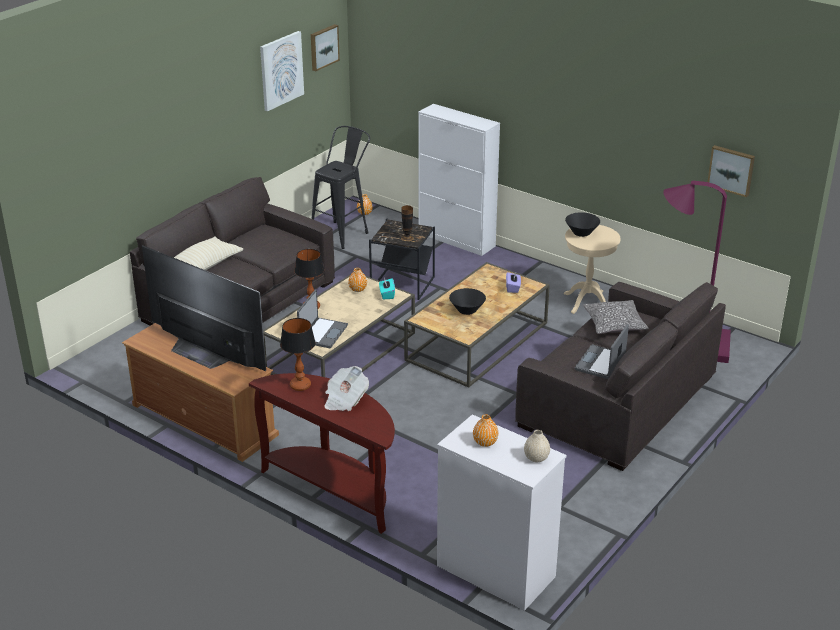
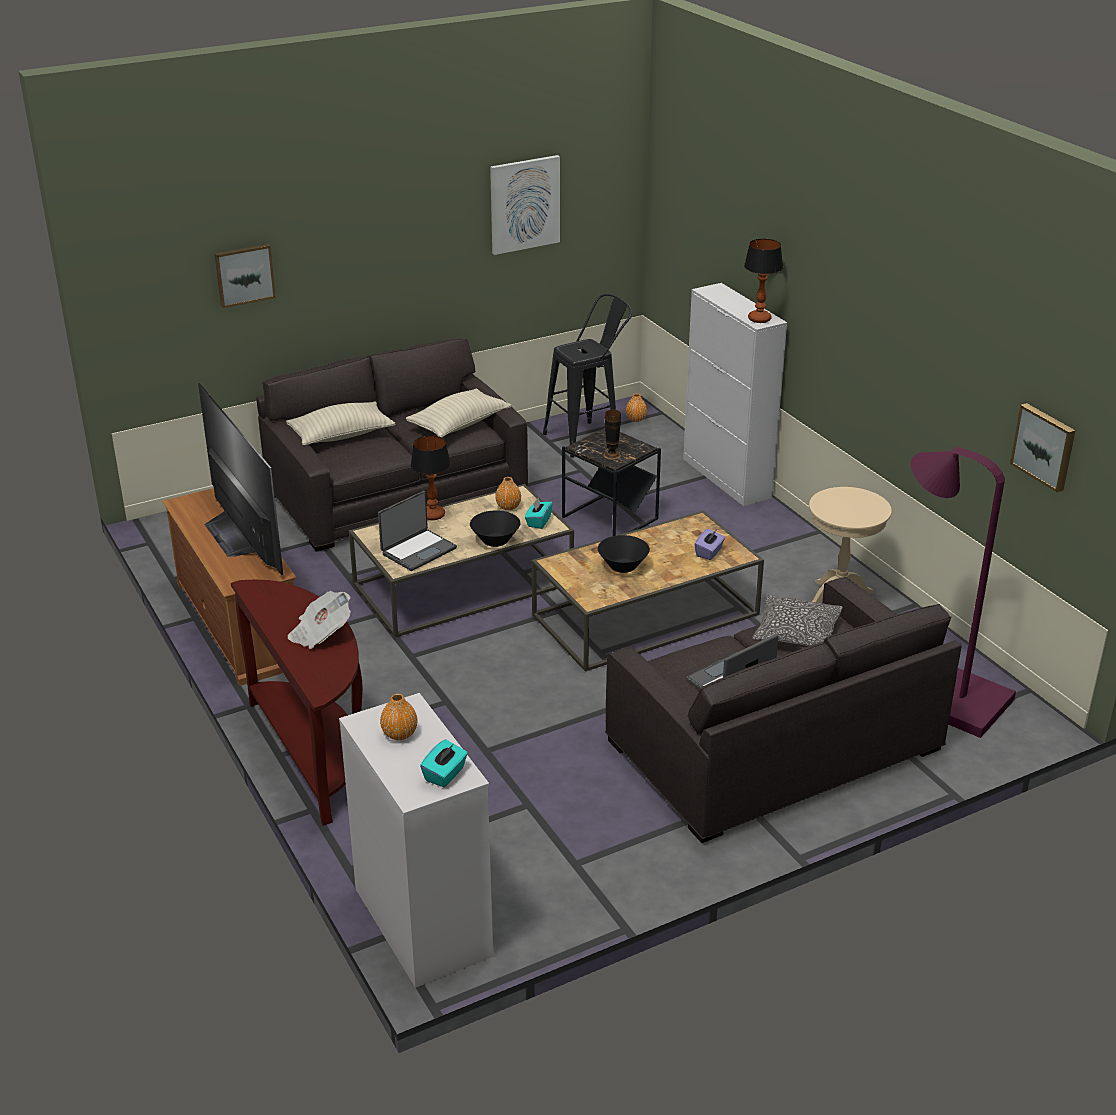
camera: 25 degrees right, 0 degrees up
(282, 240) = (459, 425): none -> beige pillow
(300, 385) = (285, 601): table lamp -> table lamp (759, 319)
(323, 47) = (601, 184): picture -> picture (244, 274)
(536, 458) = (445, 774): beige vase -> turquoise tissue box
(581, 233) = (838, 498): black bowl -> black bowl (495, 541)

